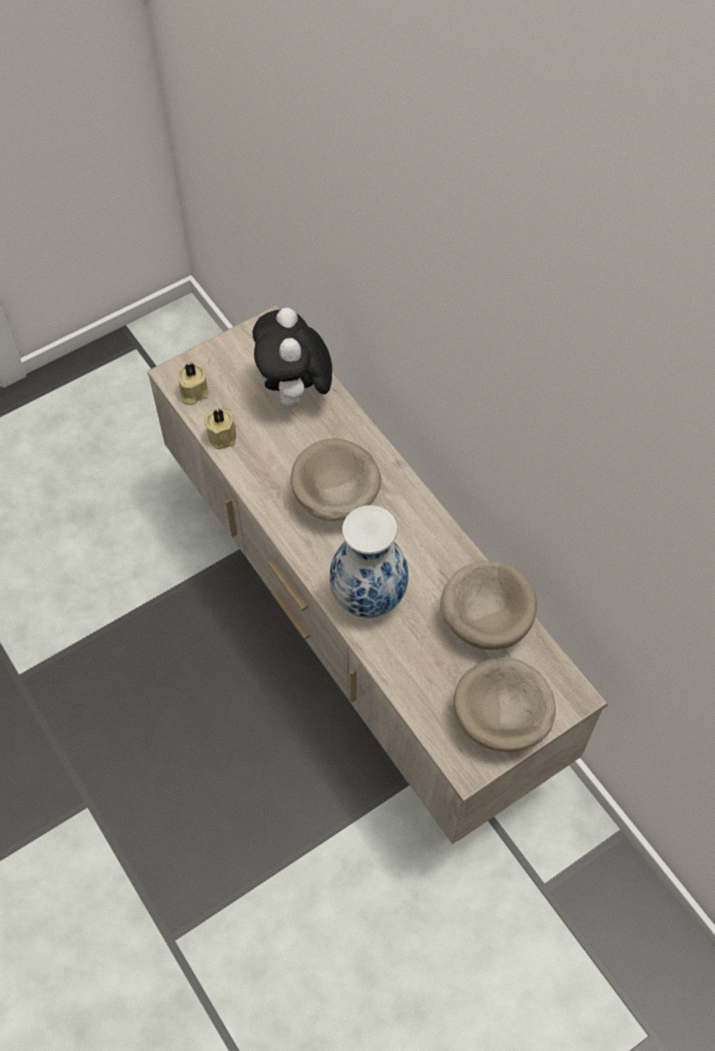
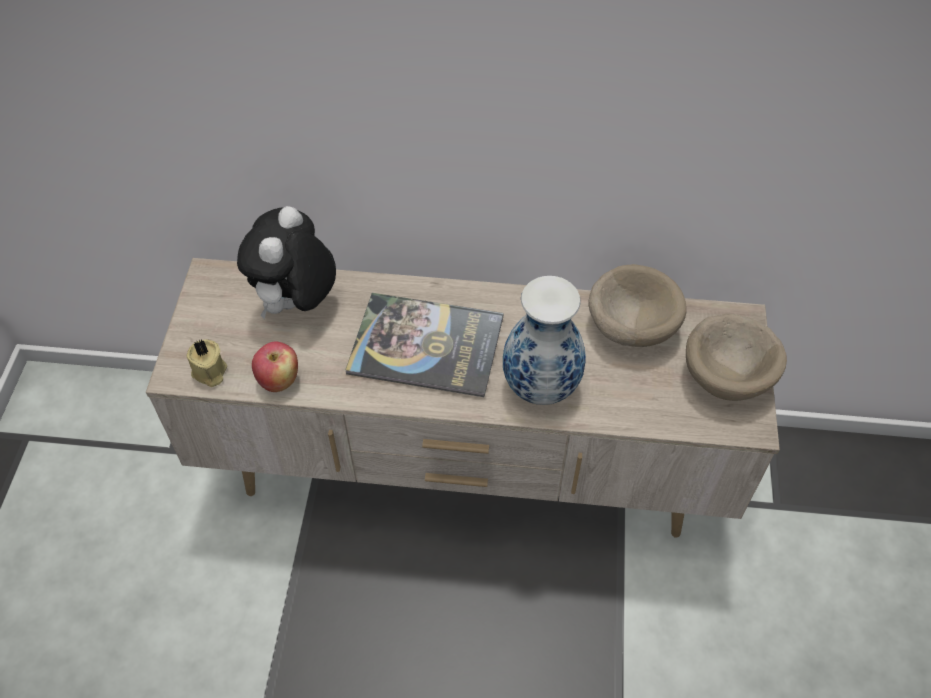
camera: 50 degrees left, 5 degrees down
(223, 435) = (279, 380): beige candle -> apple
(295, 395) = (296, 304): plush toy -> plush toy turned 75 degrees clockwise
(335, 499) = (426, 345): beige bowl -> book

